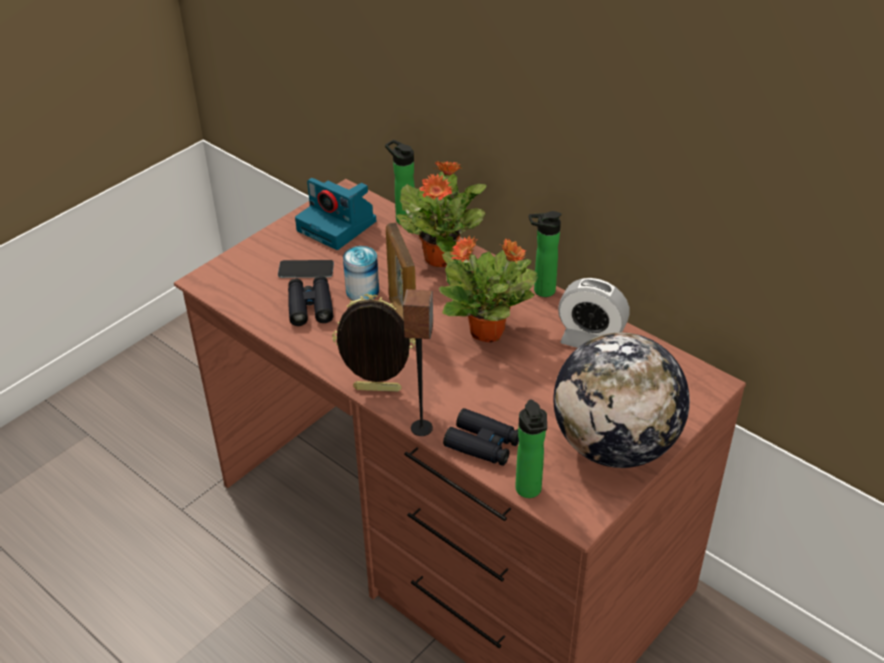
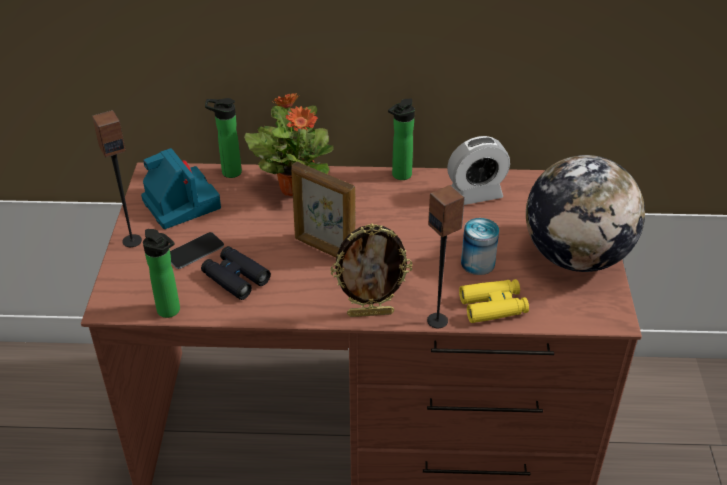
camera: 40 degrees left, 0 degrees up
(272, 238) = (132, 240): none -> speaker
(338, 226) = (179, 203): camera -> camera turned 120 degrees counterclockwise
(362, 291) = (264, 244): can -> can (477, 263)
(376, 391) = (370, 313): picture frame -> picture frame turned 150 degrees counterclockwise
(483, 444) = (493, 306): black binoculars -> yellow binoculars
(488, 332) = (398, 224): potted plant -> none
(529, 492) = (562, 320): bottle -> bottle (171, 311)

